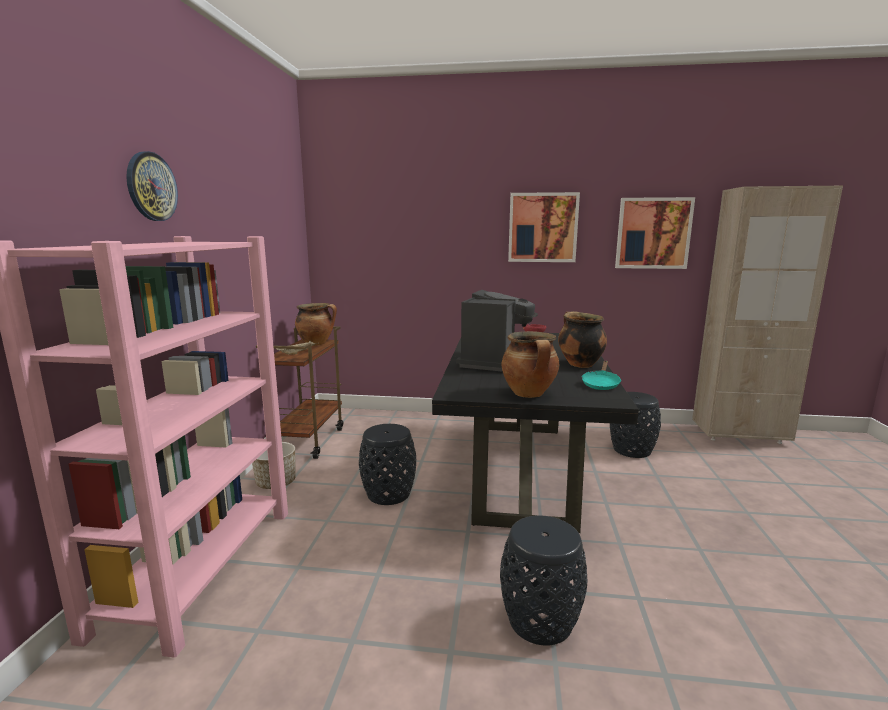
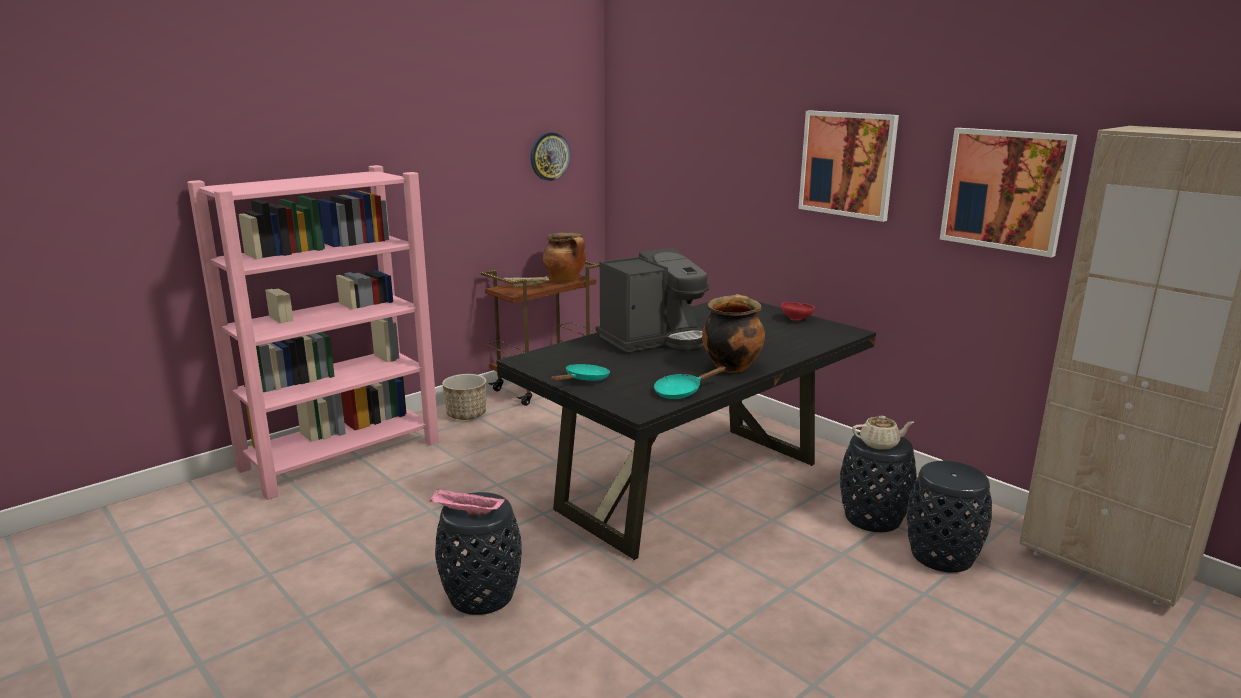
camera: 40 degrees right, 5 degrees up
(151, 187) = (350, 123): wall clock -> wall clock (549, 156)
(388, 494) = (533, 457): black stool -> black stool (941, 556)
(529, 394) = (584, 380): cooking pot -> turquoise frying pan
(546, 540) = (465, 512): none -> pink tray
(640, 398) = (880, 444): none -> beige teapot

